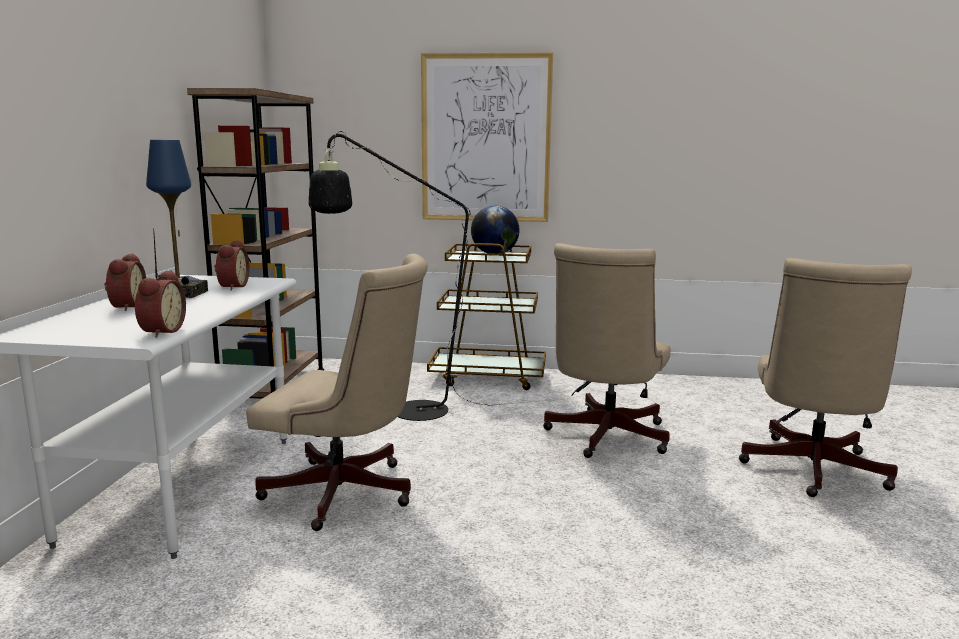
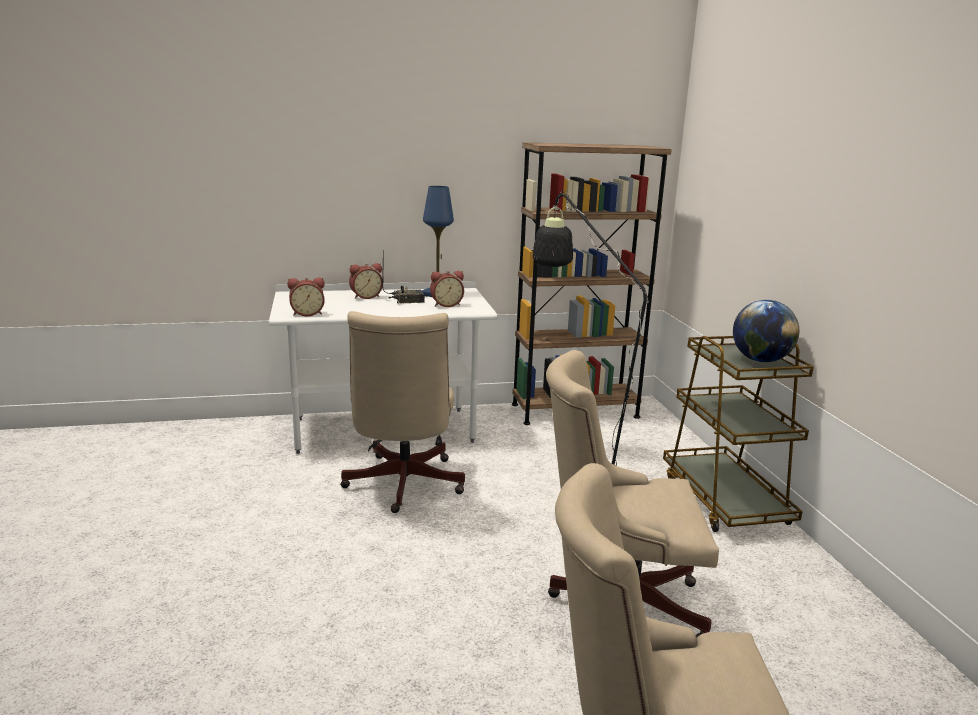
camera: 70 degrees right, 5 degrees up
(486, 139) = (807, 214): picture -> none

